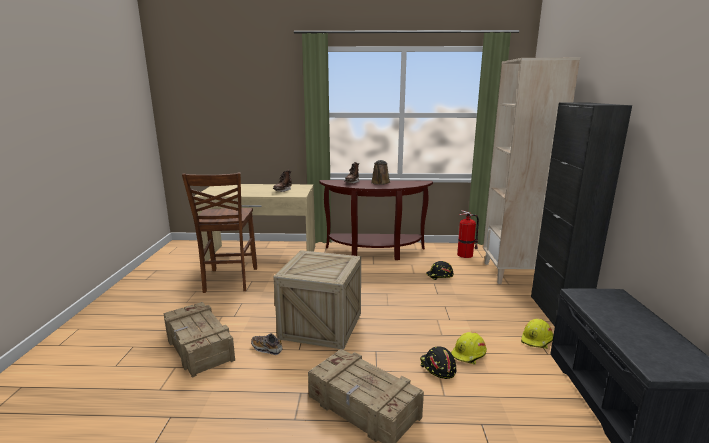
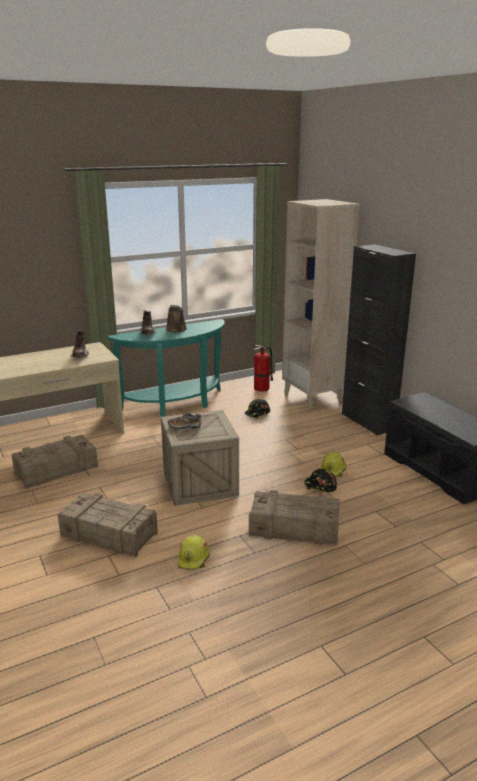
camera: 30 degrees left, 5 degrees up
(229, 280) = (56, 470): brown chair -> crate
(267, 348) = (174, 515): shoe -> shoe (185, 427)
(375, 252) = (176, 404): brown console table -> turquoise console table
(537, 340) = (369, 446): yellow hard hat -> yellow hard hat (194, 559)

